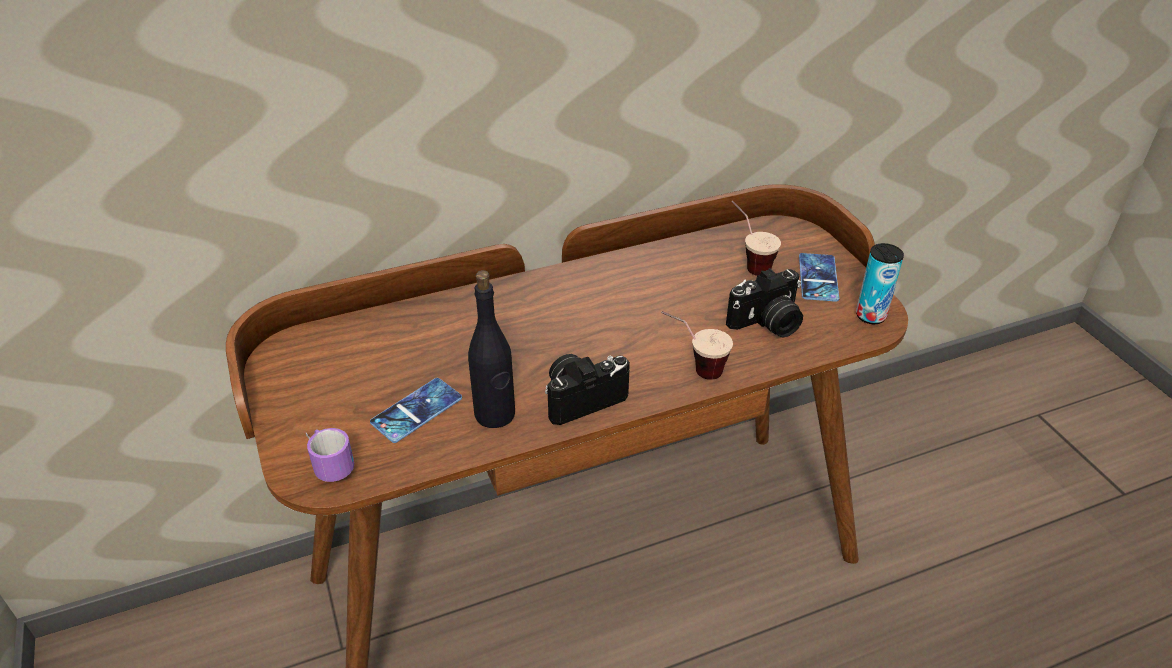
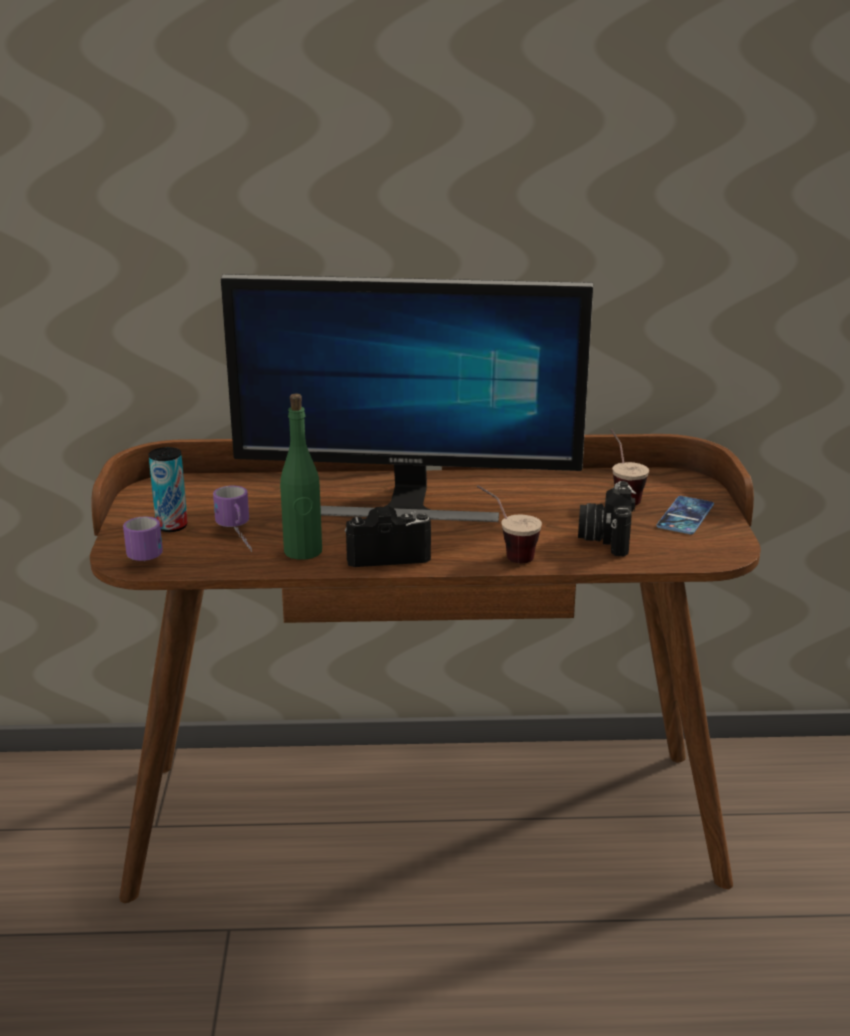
camera: 20 degrees right, 15 degrees down
(416, 410) = (239, 538): phone -> mug
(495, 414) = (303, 551): black bottle -> green bottle
(558, 318) = (407, 504): none -> monitor
(767, 323) = (605, 538): camera -> camera turned 105 degrees clockwise
(870, 316) = (718, 549): can -> can (172, 526)

